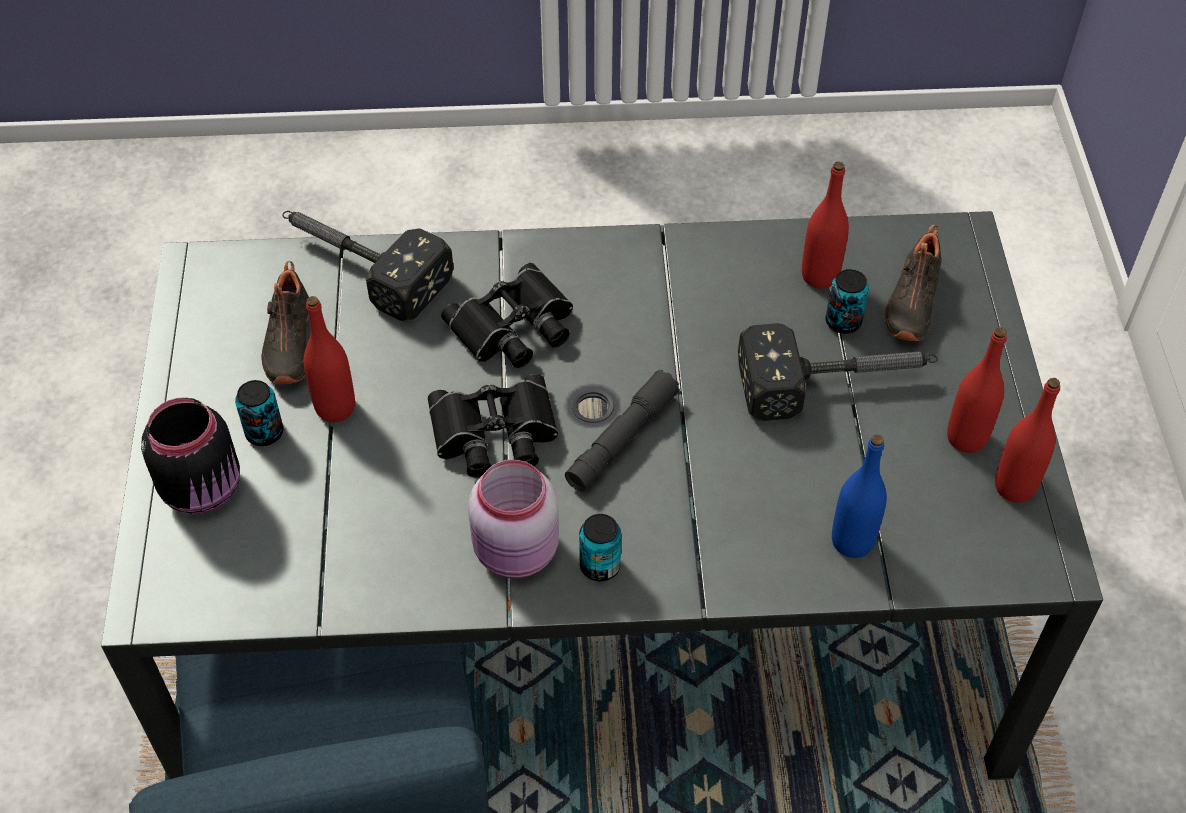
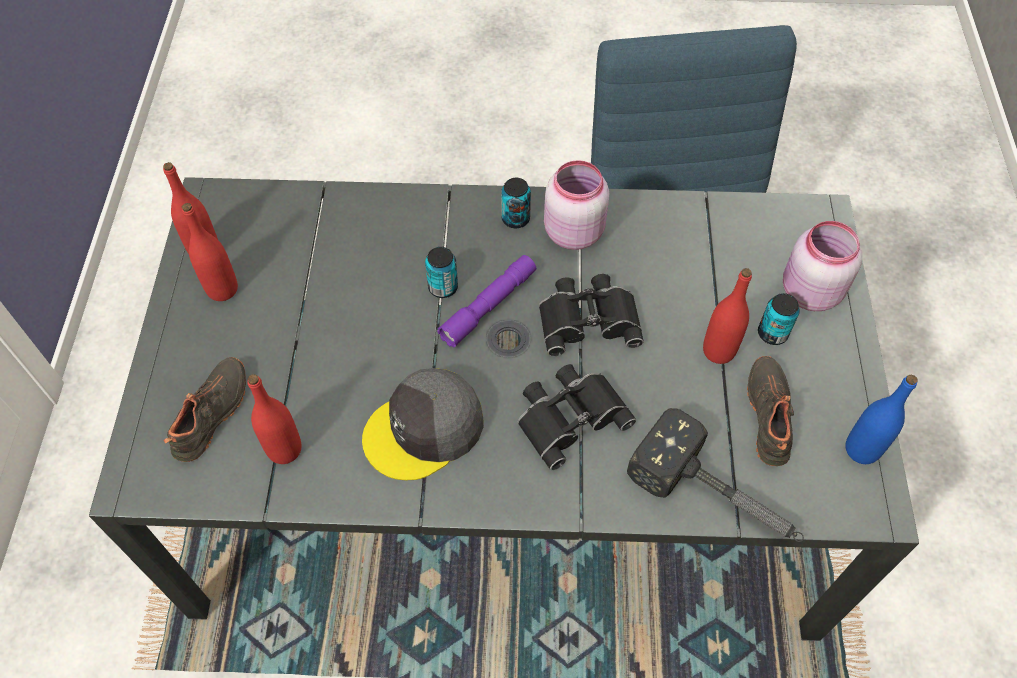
camera: 175 degrees left, 5 degrees up
(205, 489) = (808, 292): black jar -> pink jar
(622, 439) = (488, 306): grey flashlight -> purple flashlight
(674, 303) = (425, 429): none -> grey cap
(838, 382) = (304, 343): hammer -> none
(843, 322) = (280, 399): can -> can (443, 287)
(852, 541) = (336, 222): blue bottle -> blue bottle (861, 449)

